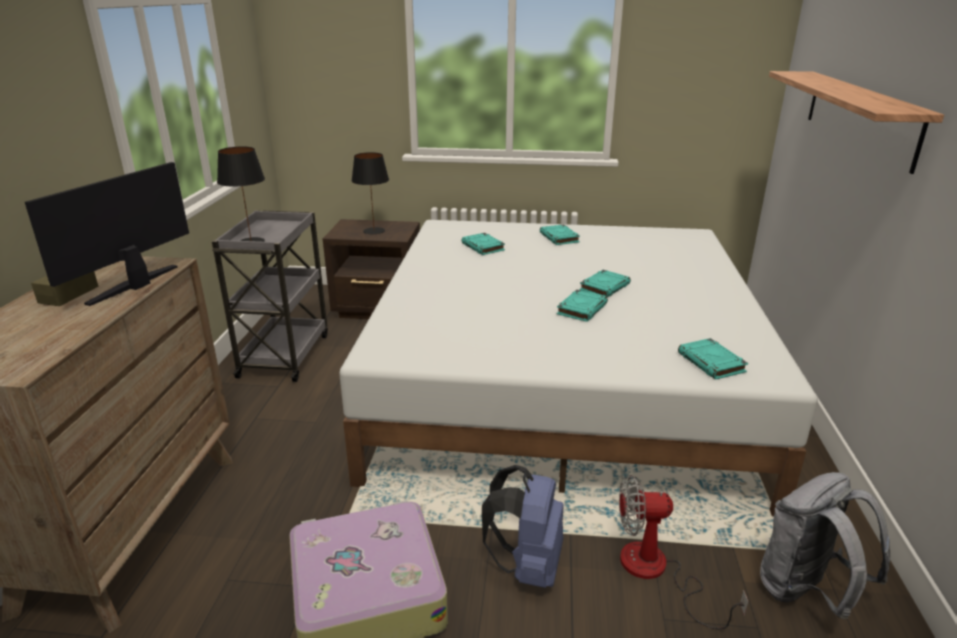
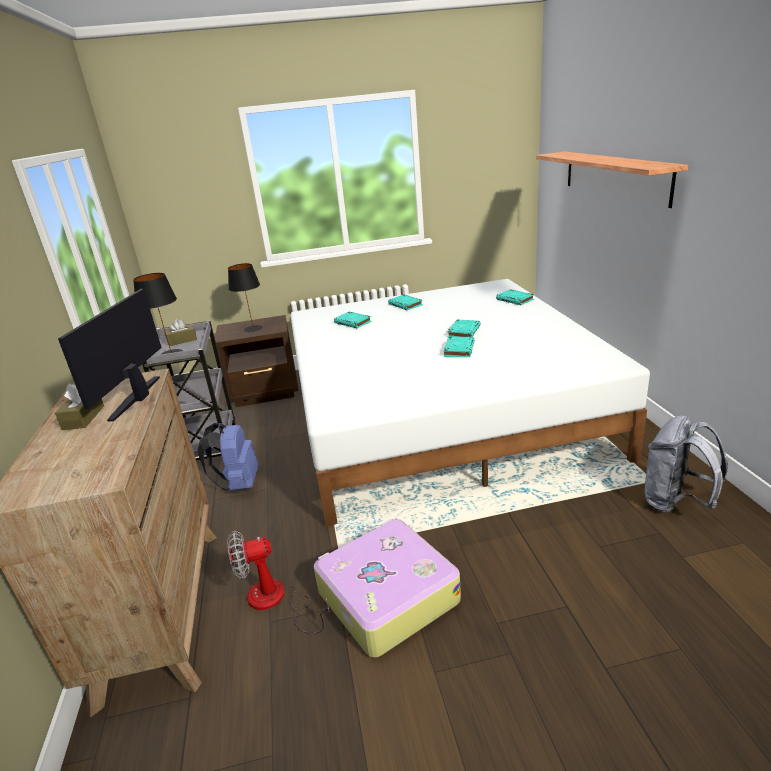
camera: 15 degrees left, 0 degrees up
(273, 229) = (182, 340): none -> brown tissue box
(527, 565) = (490, 541): blue backpack -> blue backpack (238, 484)
(656, 572) = (578, 519): fan -> fan (276, 601)
(712, 363) = (571, 364): turquoise book -> turquoise book (515, 300)

